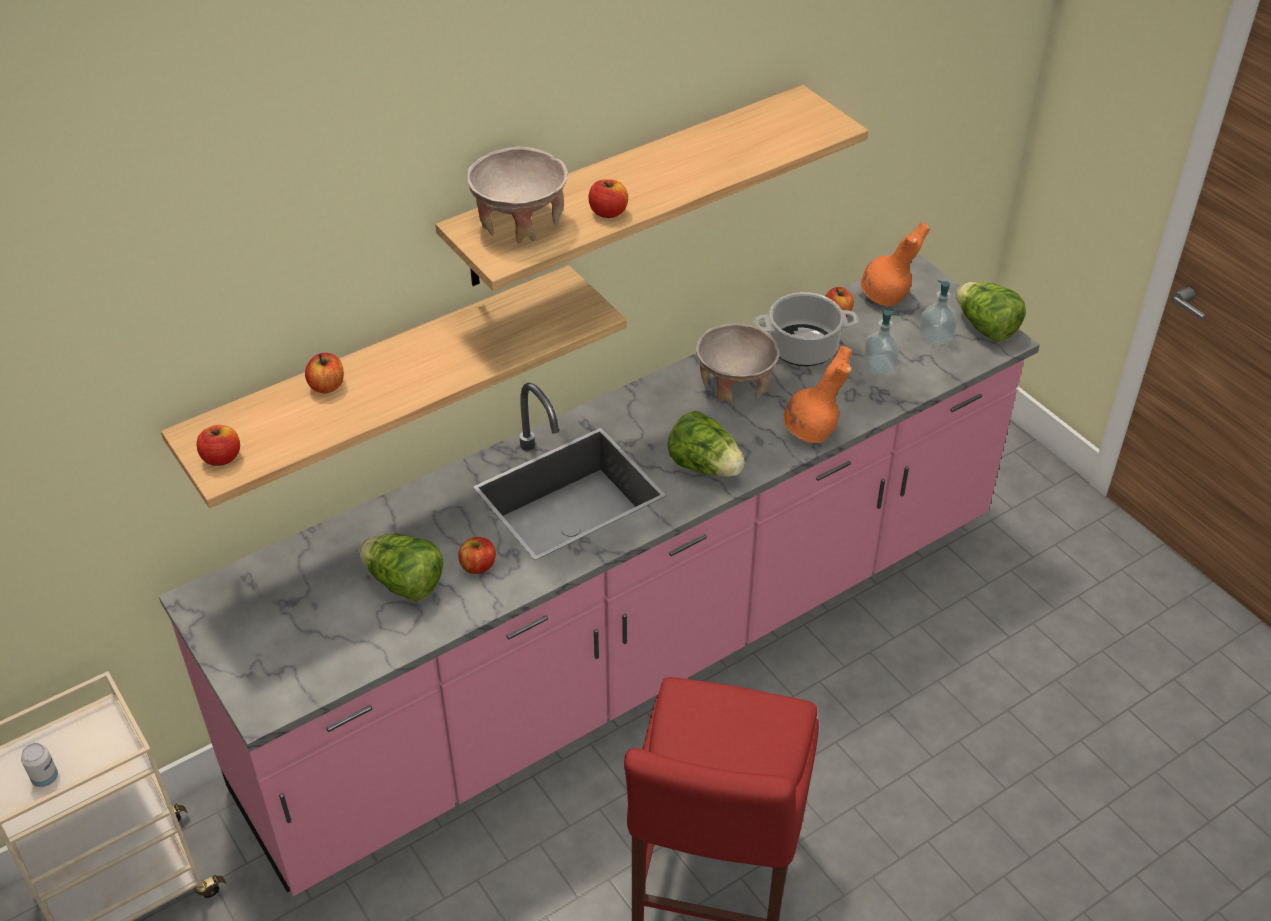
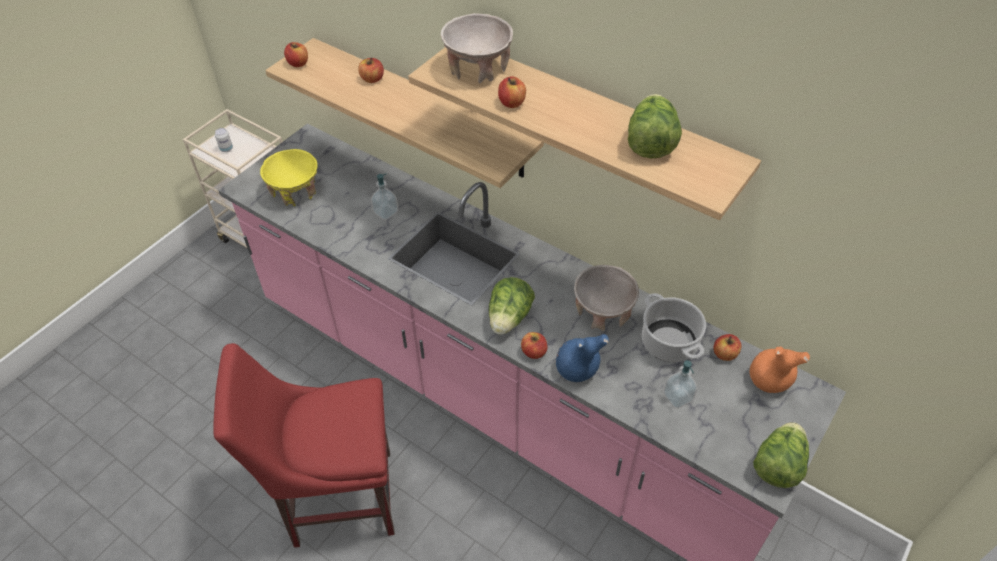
camera: 70 degrees right, 5 degrees up
(323, 640) = (295, 192): none -> yellow bowl
(404, 583) = (347, 209): lettuce -> lettuce (650, 143)
(478, 566) = (372, 235): apple -> apple (534, 352)
(811, 432) = (577, 371): orange vase -> blue vase
(935, 337) = (739, 429): soap dispenser -> soap dispenser (385, 212)

